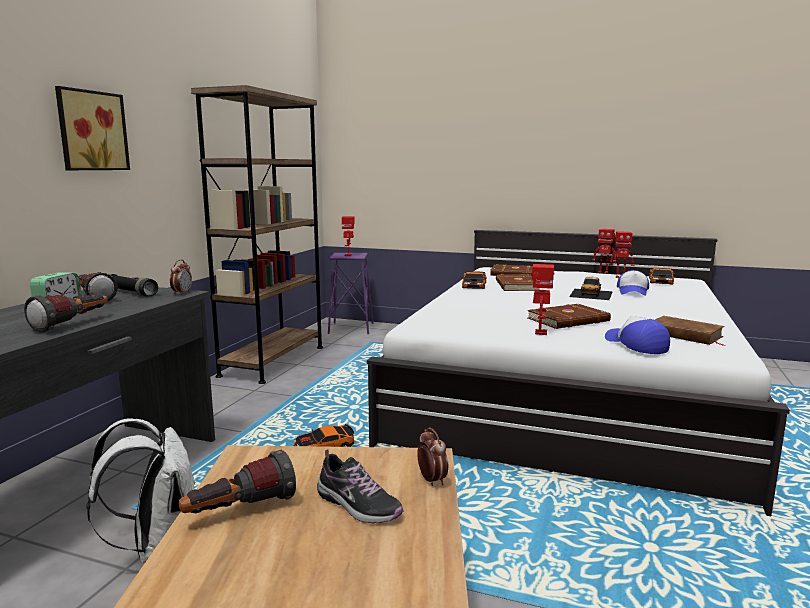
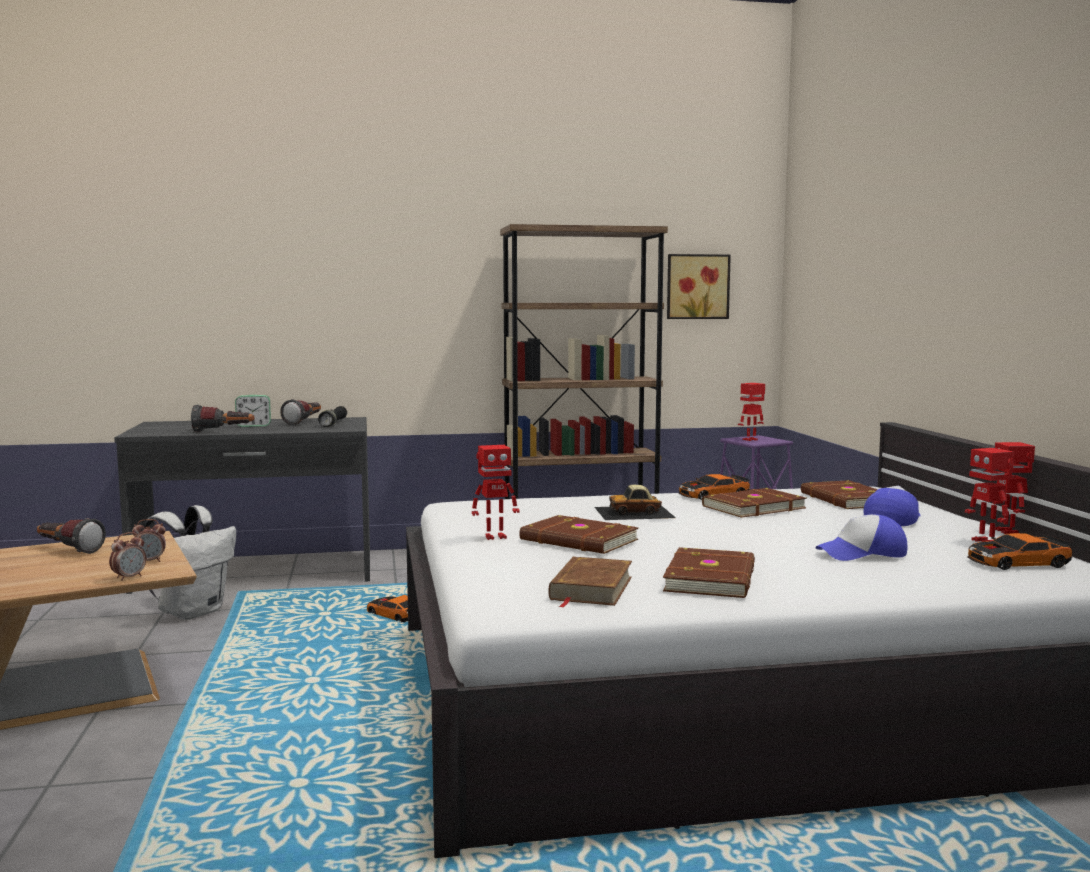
camera: 60 degrees right, 5 degrees down
(90, 131) = (367, 280): picture -> picture (697, 286)
(182, 293) = (347, 429): alarm clock -> alarm clock (150, 561)
(358, 505) = (82, 568): shoe -> none
(591, 294) = (780, 537): toy car -> toy car (634, 512)
(636, 345) = (493, 571): cap -> cap (893, 519)
(671, 315) = (713, 578): none -> brown book

